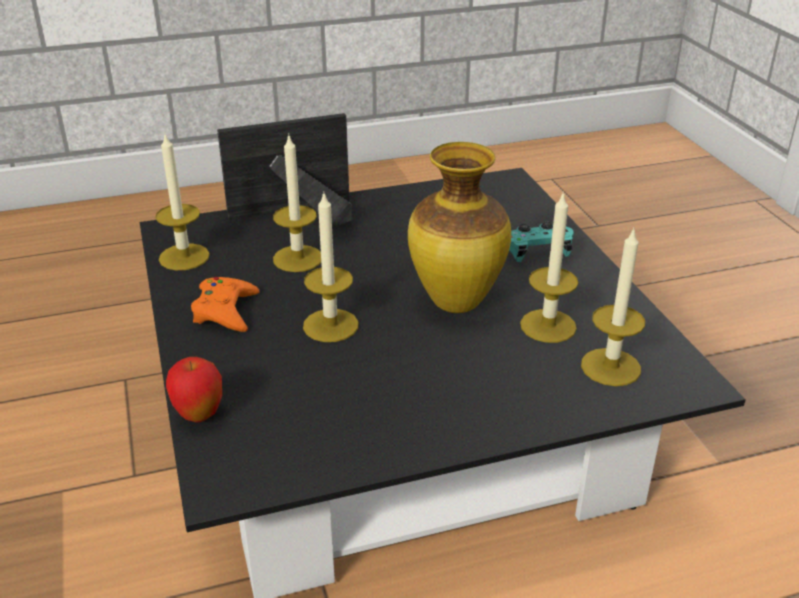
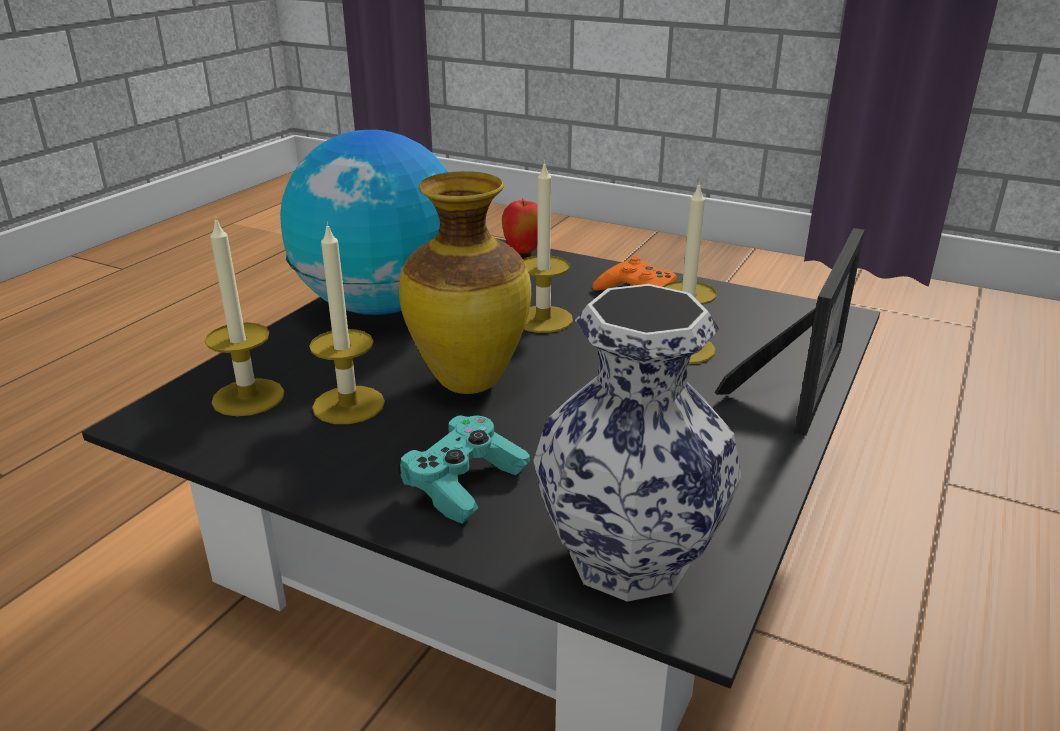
camera: 135 degrees right, 5 degrees down
(184, 257) = (765, 306): candle -> none
(424, 411) = (381, 306): none -> globe
(506, 199) = (628, 560): none -> vase

